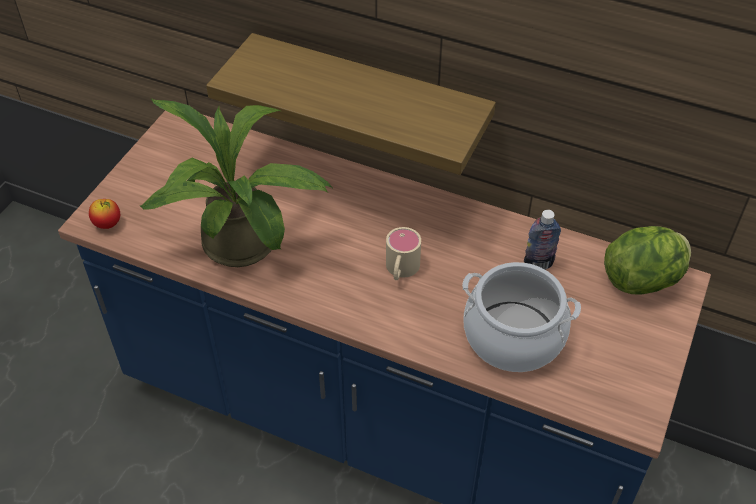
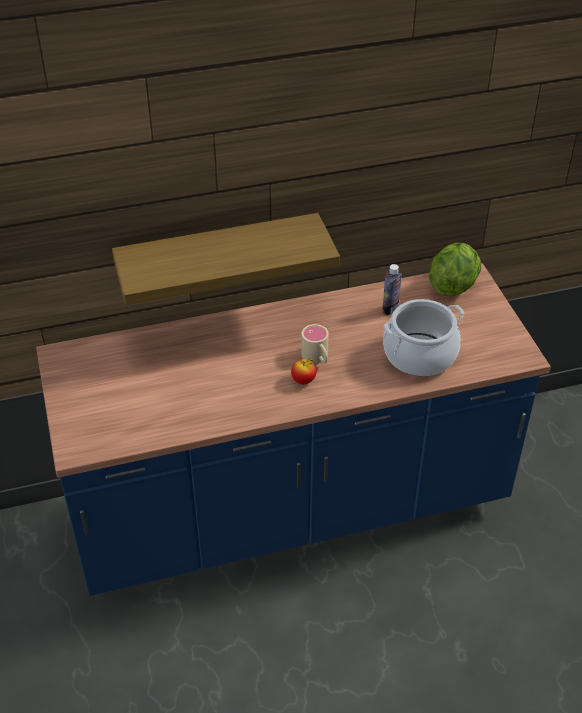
camera: 40 degrees left, 5 degrees down
(108, 224) = (90, 445): apple -> apple (303, 380)
(247, 248) = (206, 402): potted plant -> none

